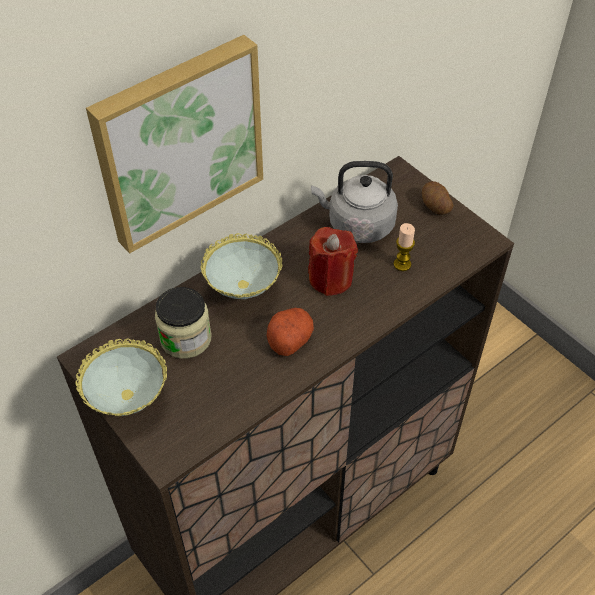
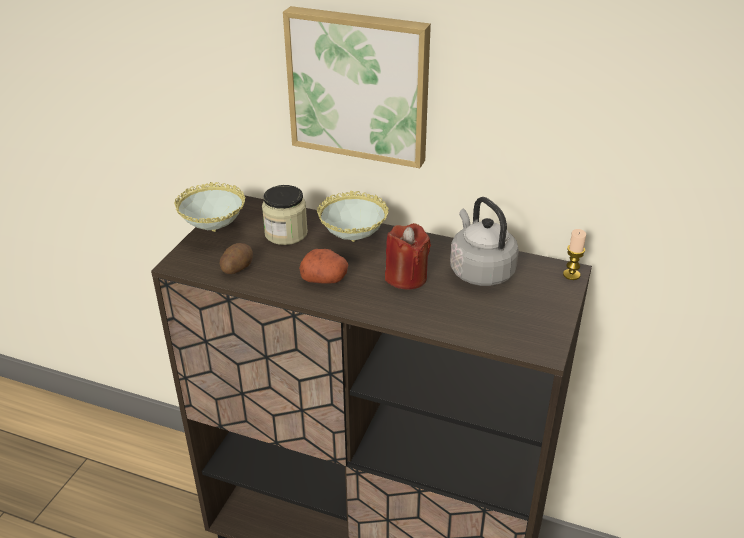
camera: 60 degrees right, 15 degrees down
(402, 264) = (461, 309): candle -> candle (571, 275)
(434, 206) = (552, 305): potato -> potato (236, 267)

